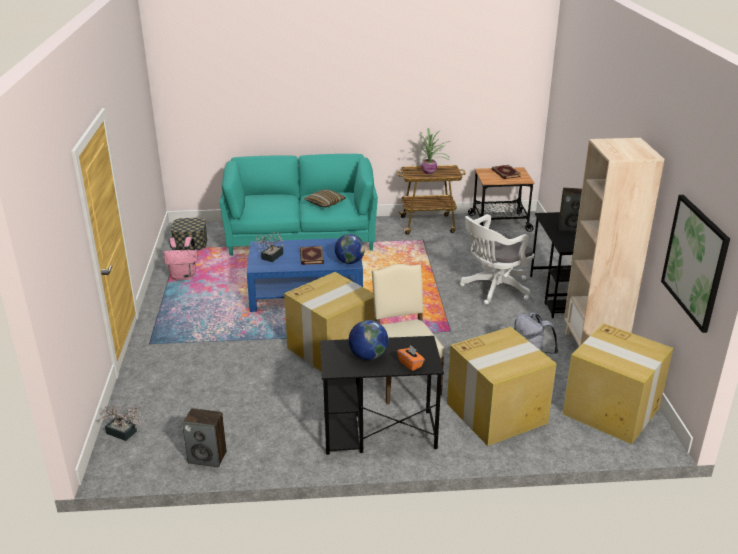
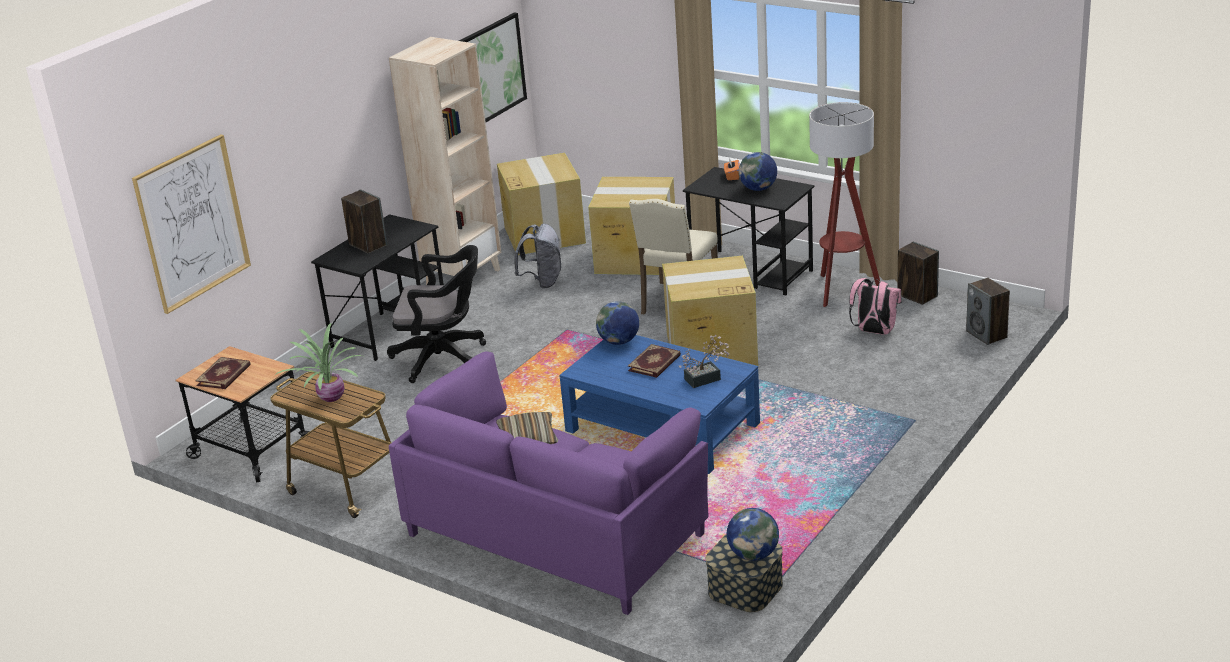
camera: 140 degrees left, 0 degrees up
(124, 433) = (987, 334): potted plant -> speaker
(183, 225) = (753, 555): none -> globe
(184, 277) = (804, 514): pink backpack -> pink backpack (874, 331)
(280, 440) = (842, 290): none -> floor lamp
(301, 237) = (556, 534): turquoise sofa -> purple sofa
(493, 289) = (444, 358): white office chair -> black office chair
(565, 114) = (192, 223): none -> picture

